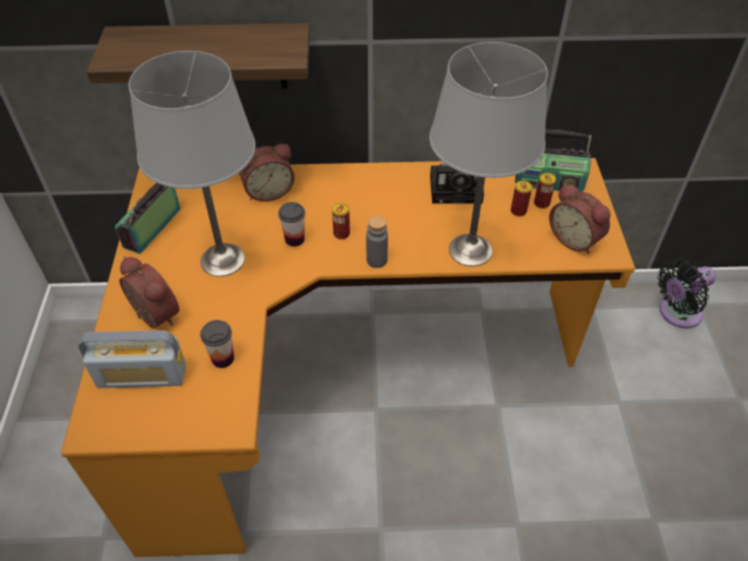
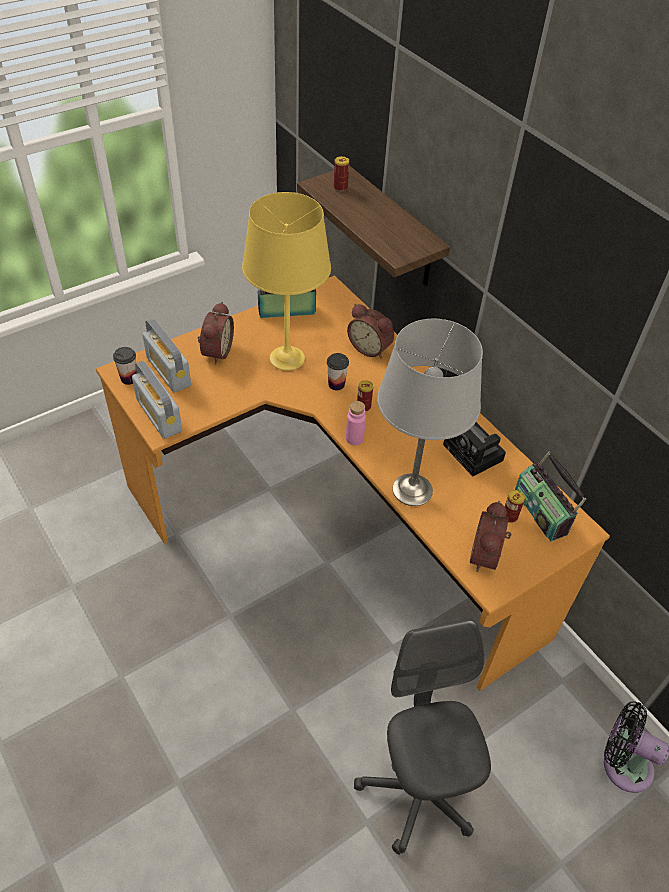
camera: 55 degrees right, 0 degrees up
(205, 416) = (159, 415): none -> radio
(222, 260) = (287, 358): grey table lamp -> yellow table lamp
(223, 358) = (207, 401): cup -> cup (129, 378)
(377, 260) = (354, 438): grey bottle -> pink bottle
(518, 211) = (485, 504): can -> can (340, 187)
(641, 462) = (418, 789): none -> grey office chair

